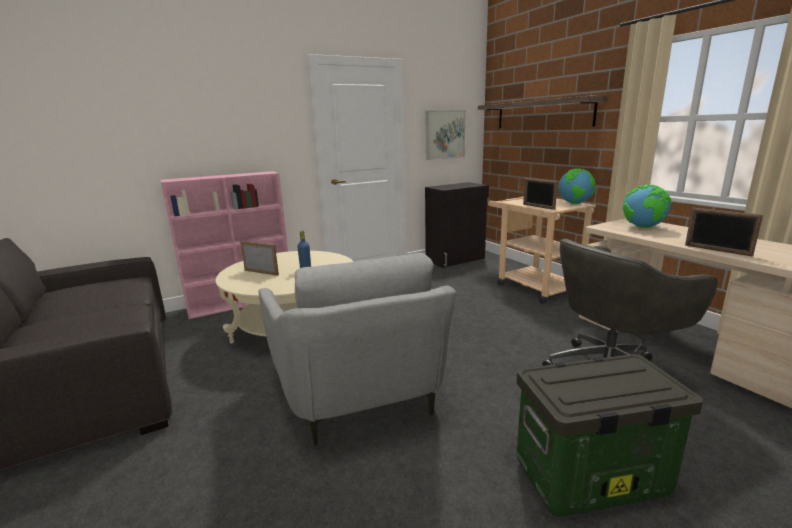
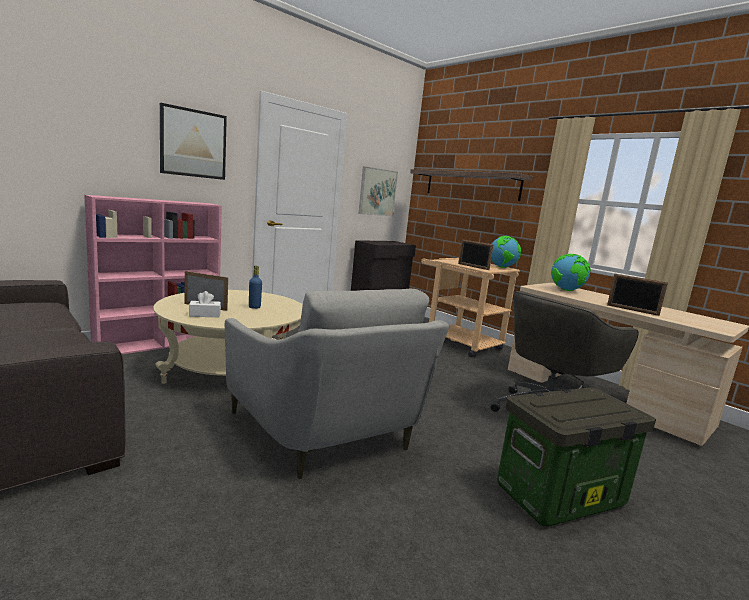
camera: 15 degrees left, 5 degrees down
(250, 117) = (193, 143): none -> picture
(255, 281) = (205, 315): none -> white tissue box

